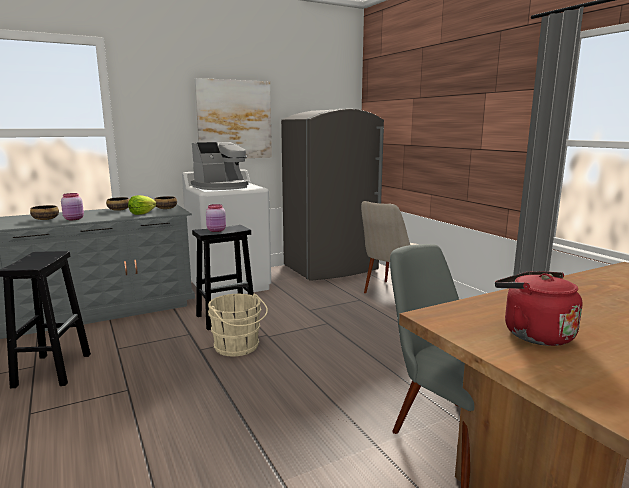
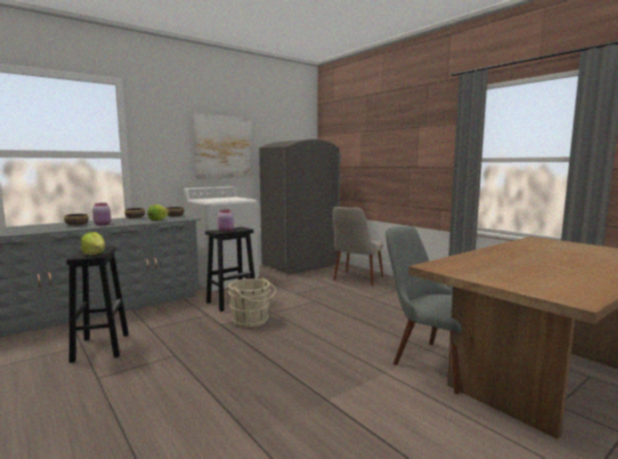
camera: 10 degrees left, 5 degrees down
(34, 264) = (94, 254): none -> lettuce
(222, 187) = (219, 199): coffee machine -> none
(533, 334) = (501, 271): red kettle -> none

